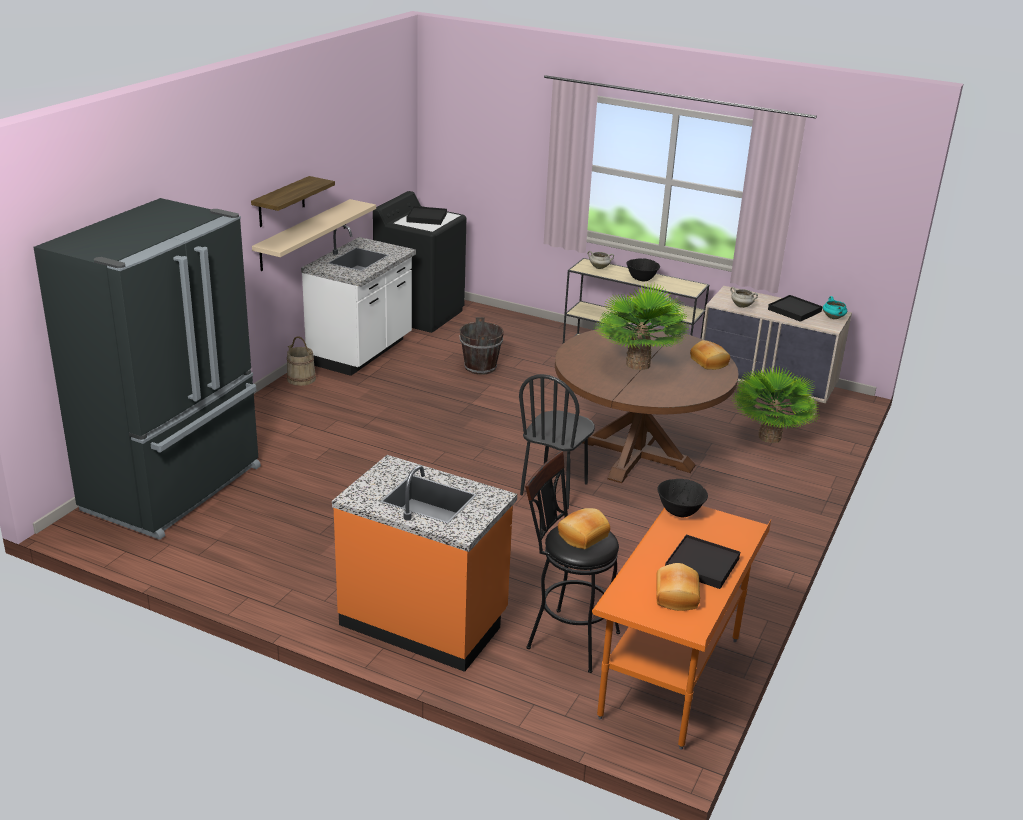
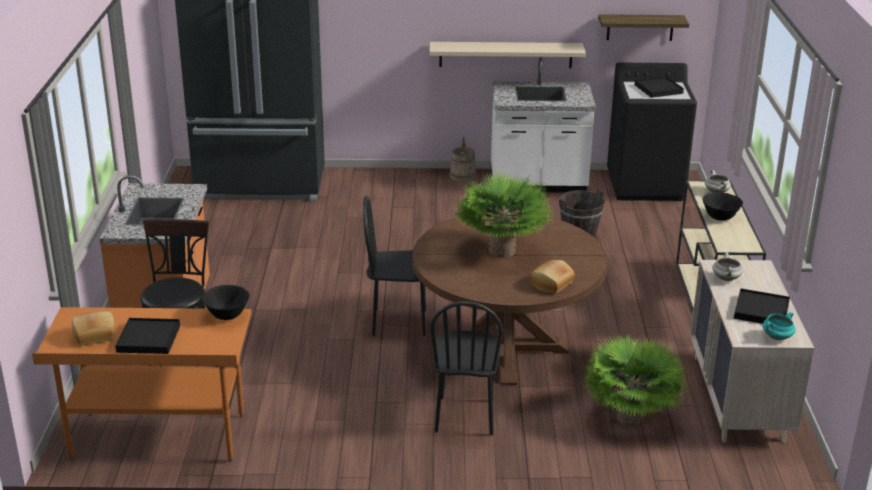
camera: 65 degrees right, 0 degrees up
(281, 202) = (475, 16): shelf -> shelf (640, 27)
(582, 536) = (174, 288): bread -> none
(727, 502) = (465, 416): none -> black chair

